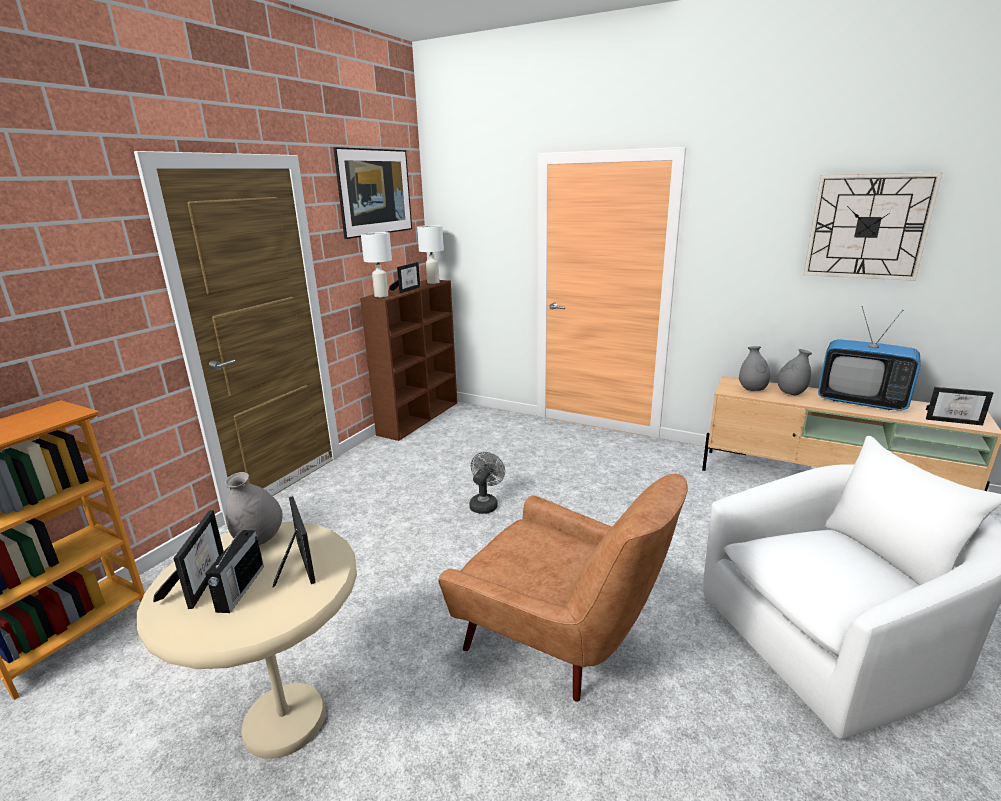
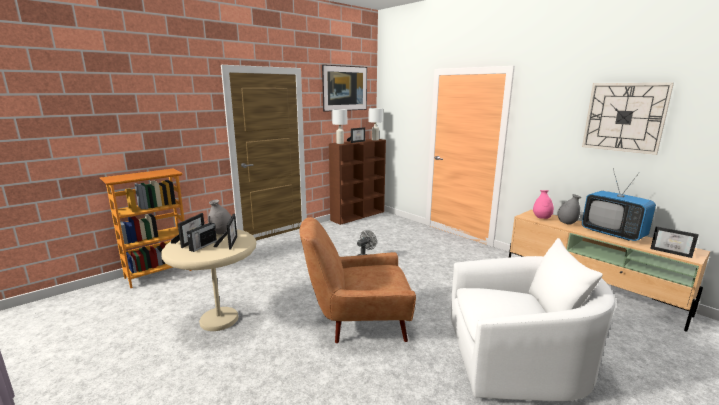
camera: 20 degrees right, 5 degrees down
(560, 643) = (358, 323): brown armchair -> brown armchair turned 120 degrees clockwise
(752, 390) = (541, 218): grey vase -> pink vase

